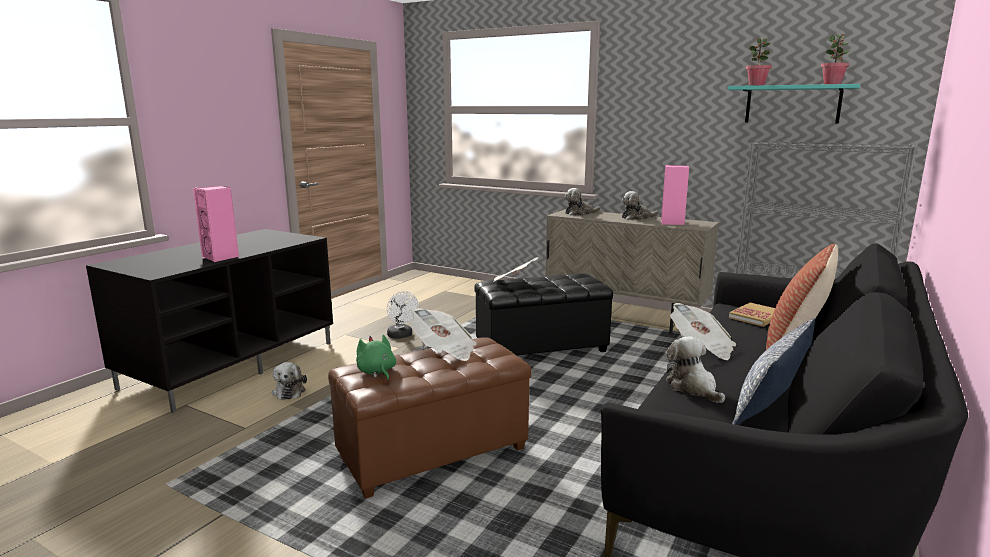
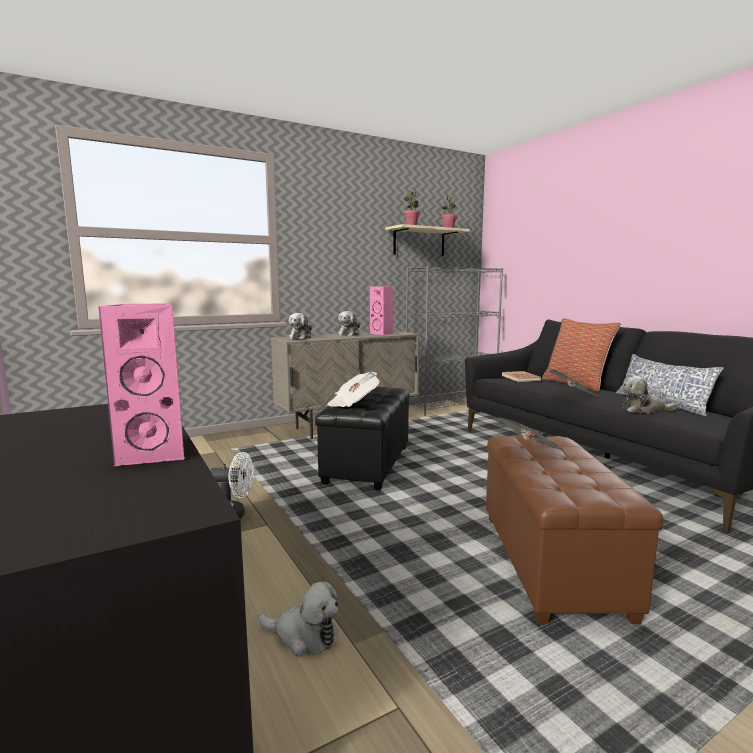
camera: 60 degrees left, 5 degrees down
(376, 372) = (575, 486): green plush toy -> none
(792, 104) = (419, 242): turquoise shelf -> beige shelf

